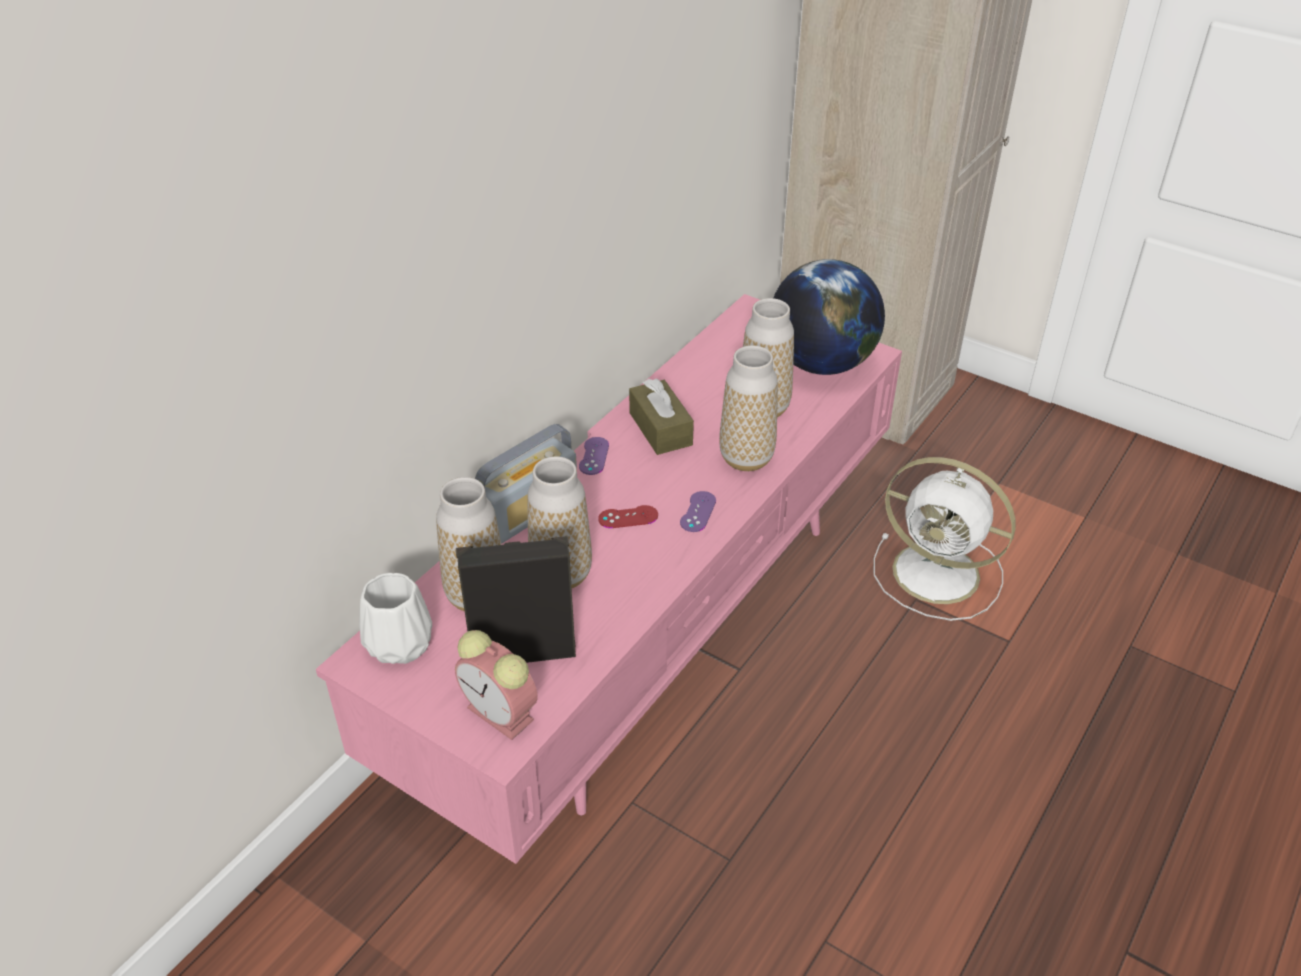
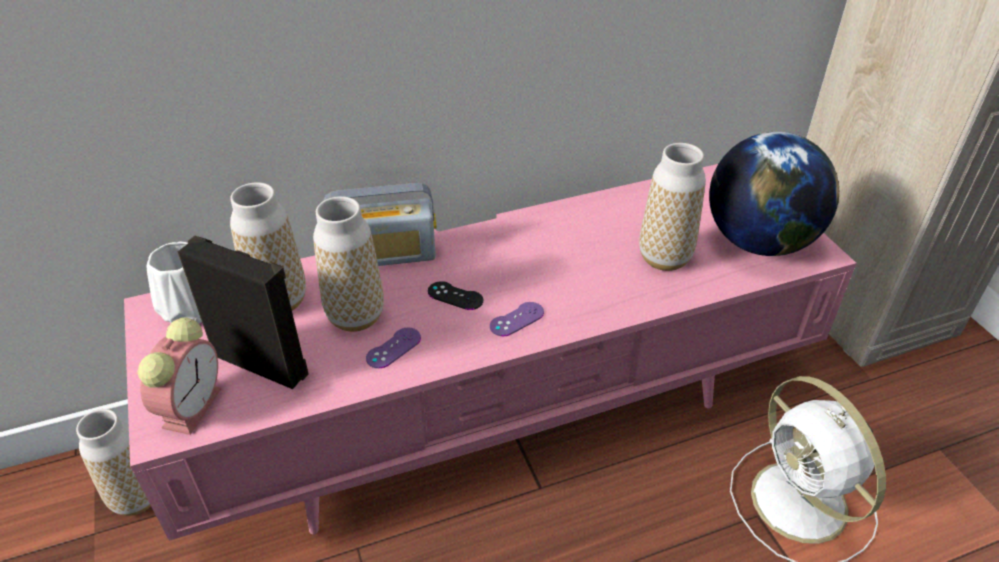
camera: 35 degrees right, 0 degrees up
(503, 714) = (193, 405): alarm clock -> alarm clock turned 150 degrees counterclockwise
(594, 456) = (480, 235): purple game controller -> purple game controller (393, 348)
(628, 517) = (455, 296): red game controller -> black game controller
(660, 429) = (556, 237): brown tissue box -> none
(746, 458) = (605, 293): vase -> vase (136, 498)

